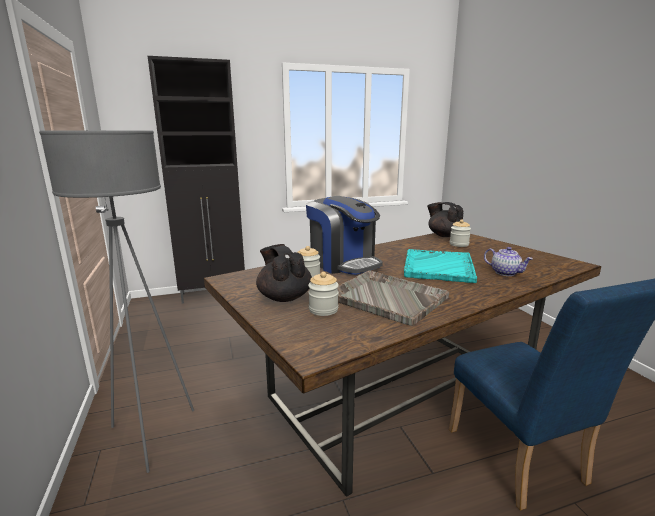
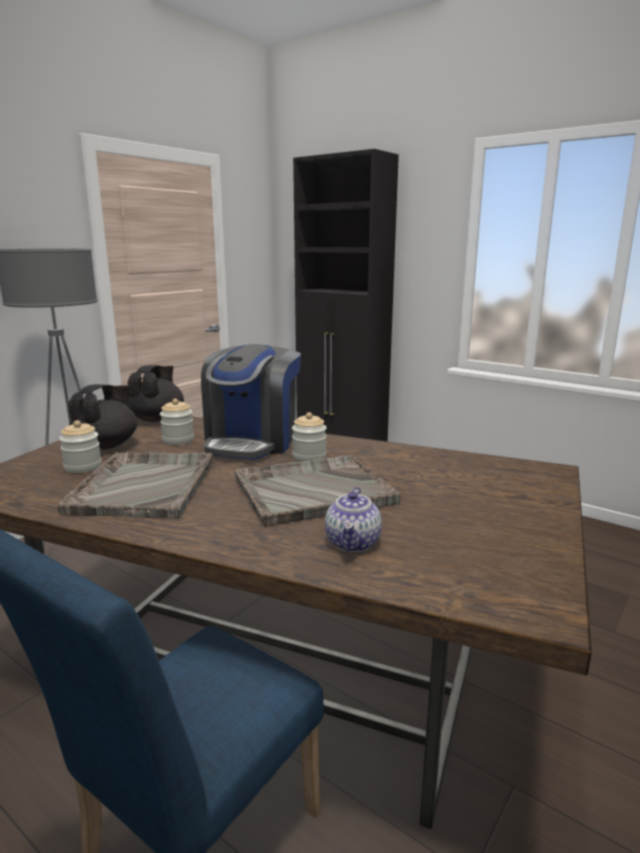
camera: 55 degrees right, 0 degrees up
(438, 267) = (312, 491): turquoise tray -> grey tray
(444, 235) = (513, 466): black teapot -> black teapot (157, 418)
(459, 244) = (473, 485): jar -> jar (309, 457)

